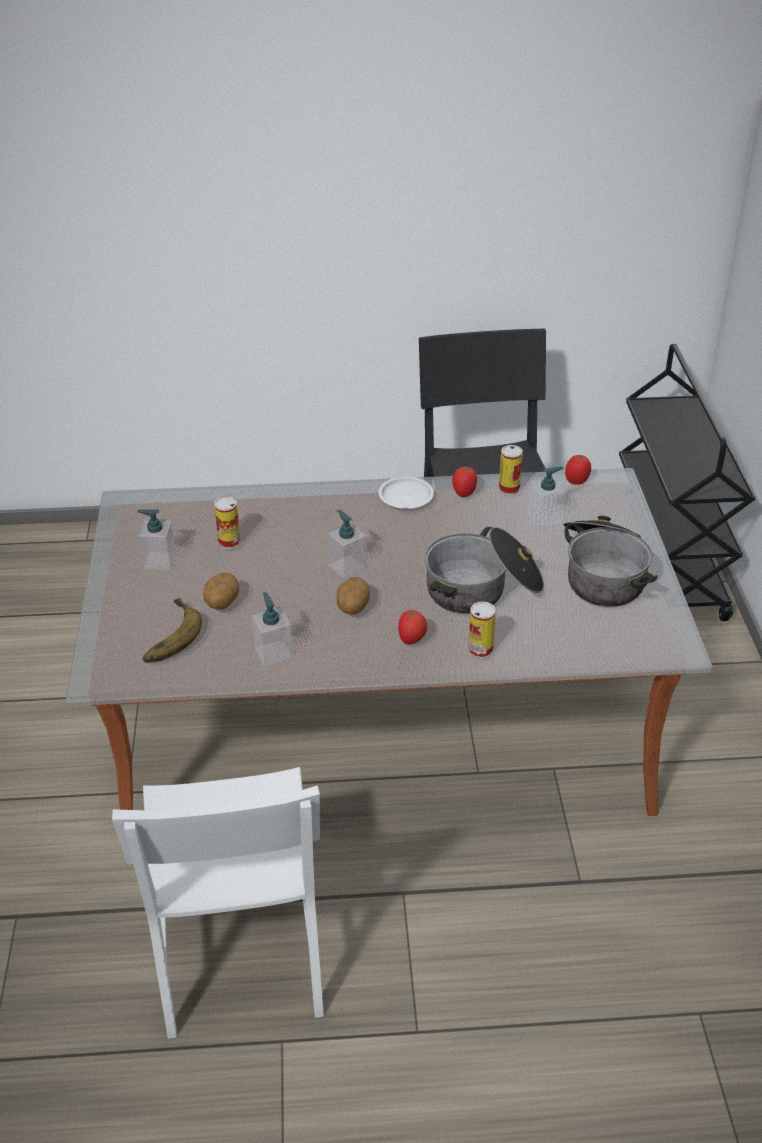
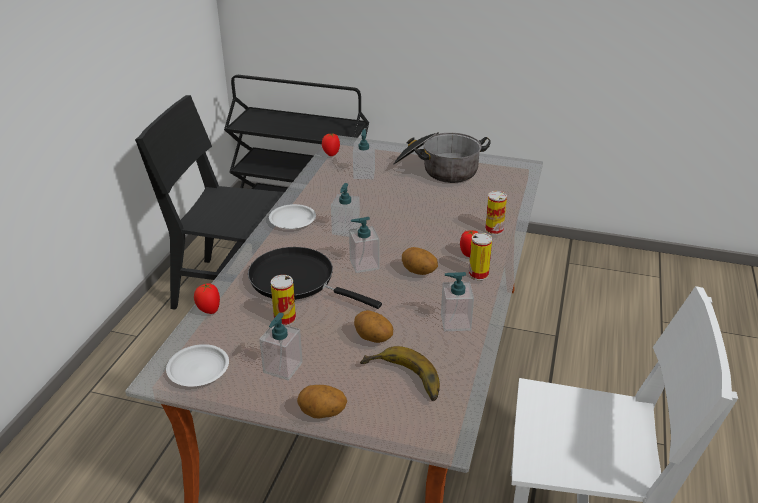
camera: 70 degrees left, 5 degrees down
(107, 599) = (322, 414): none -> potato
(141, 517) = (199, 369): none -> white plate
(295, 531) = (297, 280): none -> black frying pan
(408, 537) = (346, 230): none -> soap dispenser
(464, 493) = (309, 196): tomato -> tomato (208, 310)
(483, 589) = (428, 214): cooking pot -> none
(509, 488) = (318, 178): can -> can (478, 274)

